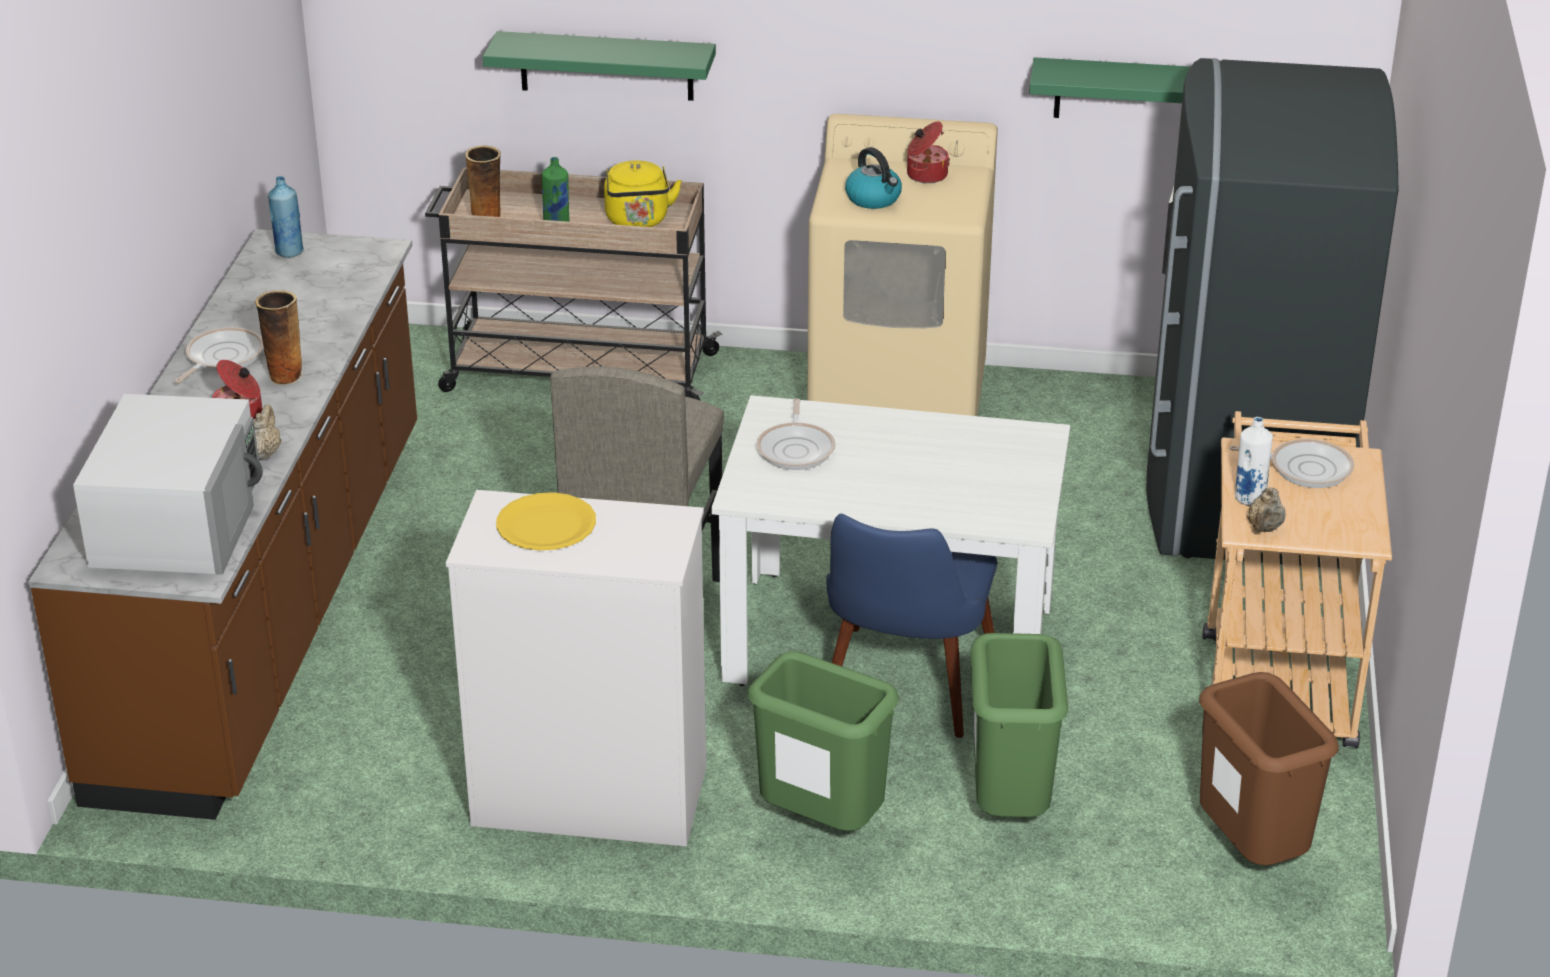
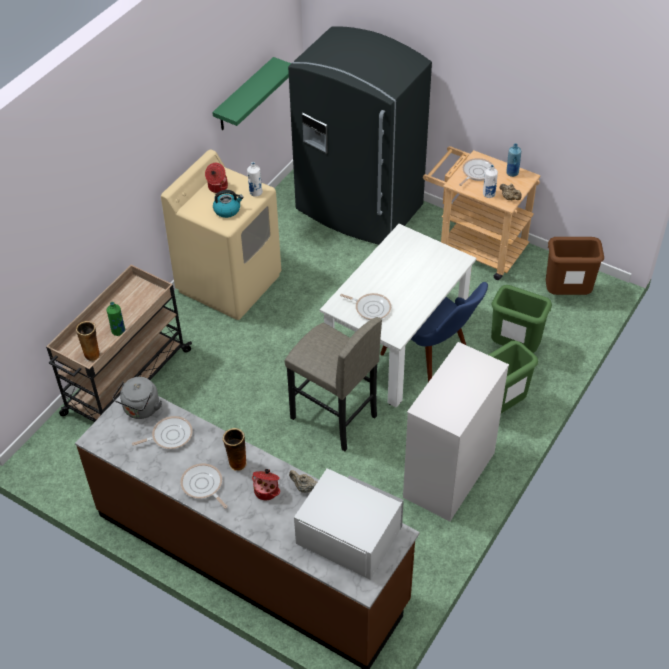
camera: 65 degrees left, 15 degrees up
(289, 252) = (111, 434): blue bottle -> blue bottle (512, 173)
(313, 301) = (169, 435): none -> frying pan
(355, 262) = (140, 410): none -> grey kettle
(546, 525) = (447, 395): yellow plate -> none
(606, 66) = (78, 250): green shelf -> none
(638, 221) = (133, 300): yellow kettle -> none
(947, 213) = (255, 192): none -> white bottle

